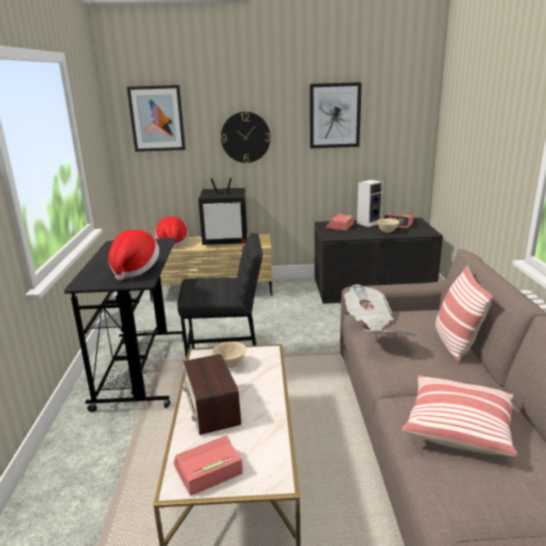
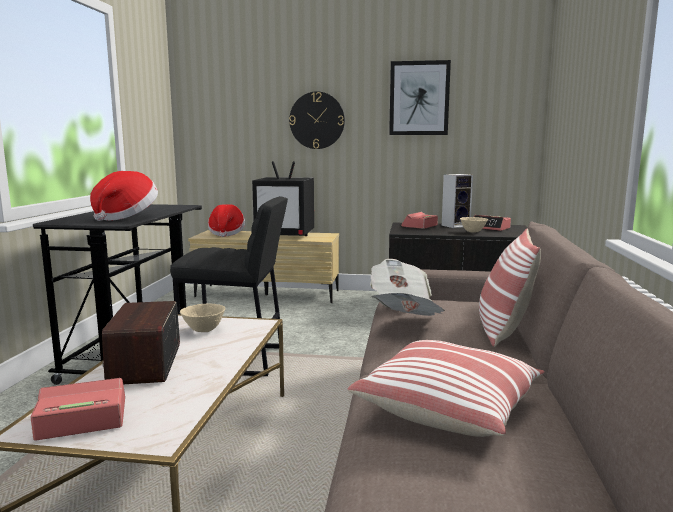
camera: 10 degrees right, 10 degrees down
(157, 118) = (223, 97): picture -> none

